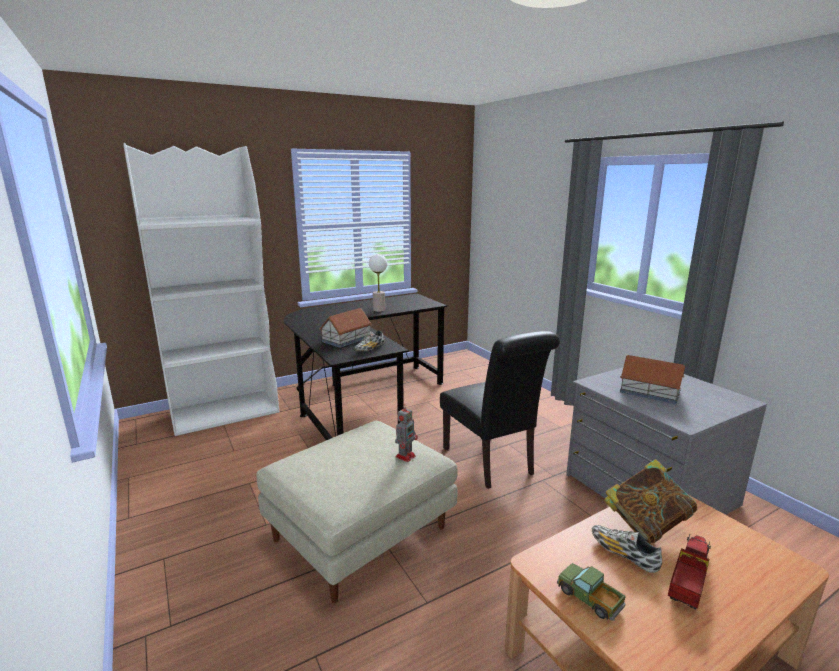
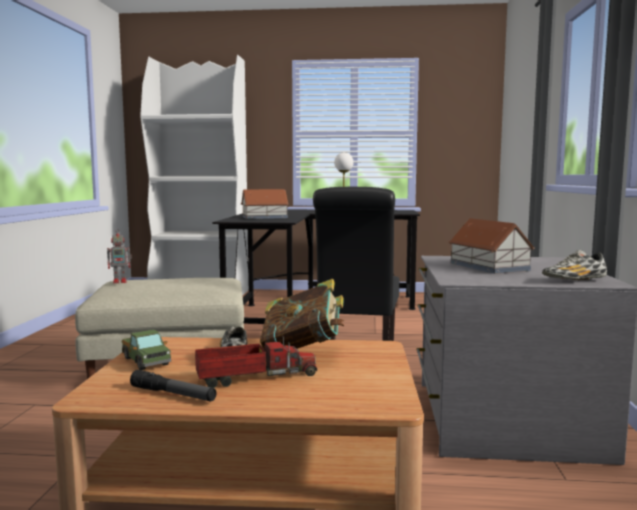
camera: 35 degrees right, 10 degrees down
(369, 349) = (265, 220): shoe -> shoe (574, 281)
(406, 456) = (200, 288): toy robot -> toy robot (121, 281)
(589, 598) = (146, 361): toy truck -> toy truck turned 150 degrees clockwise
(694, 633) = (173, 394): none -> flashlight

